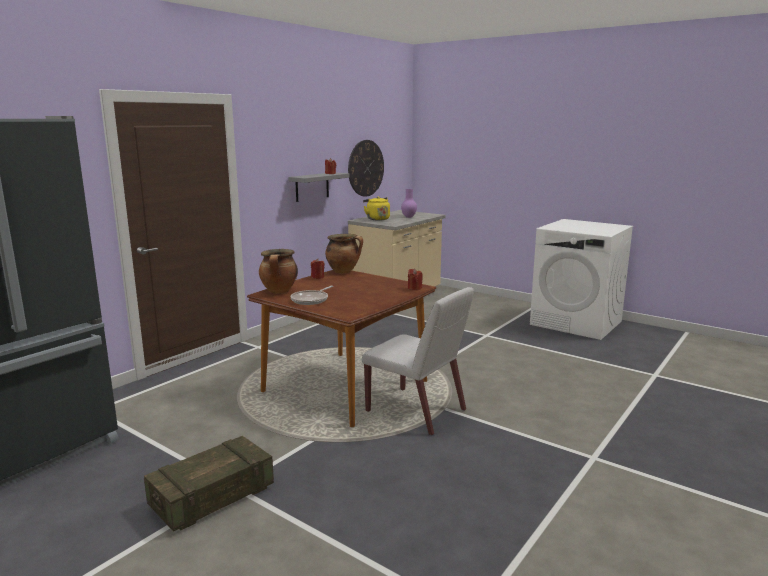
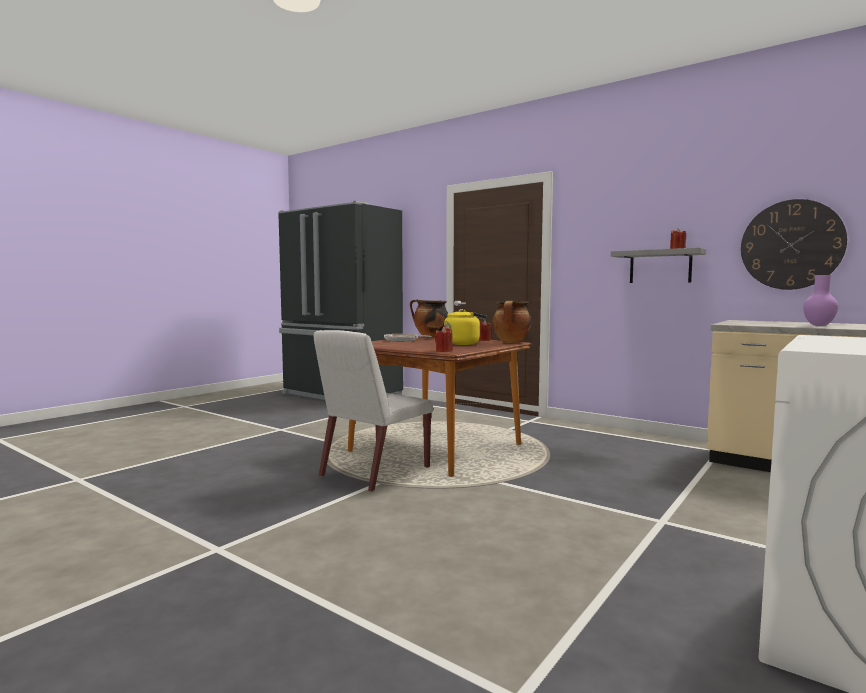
camera: 90 degrees right, 10 degrees down
(212, 497) = (272, 426): crate -> none
(377, 219) = (763, 322): yellow kettle -> yellow kettle (463, 343)

